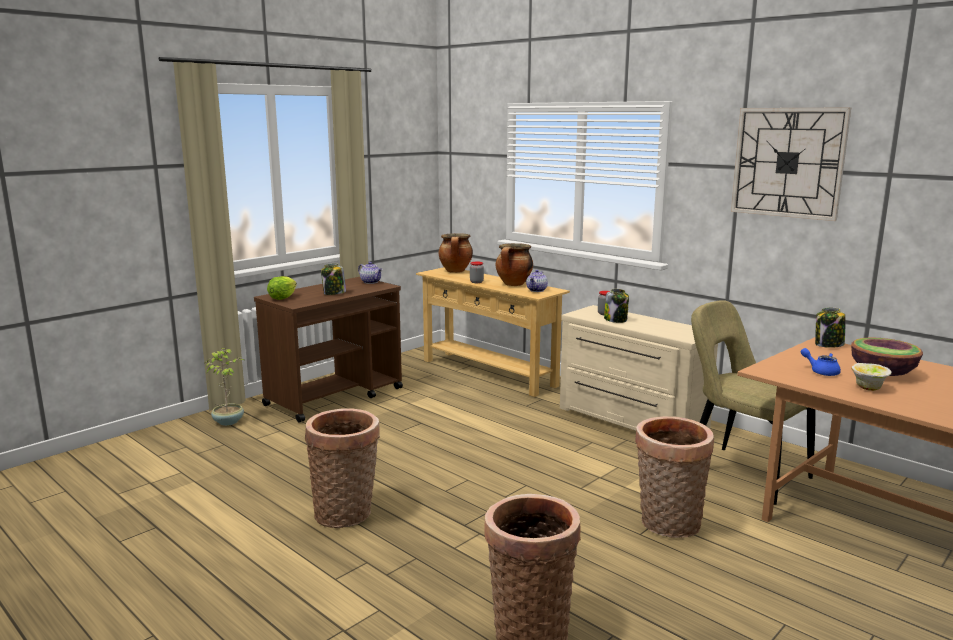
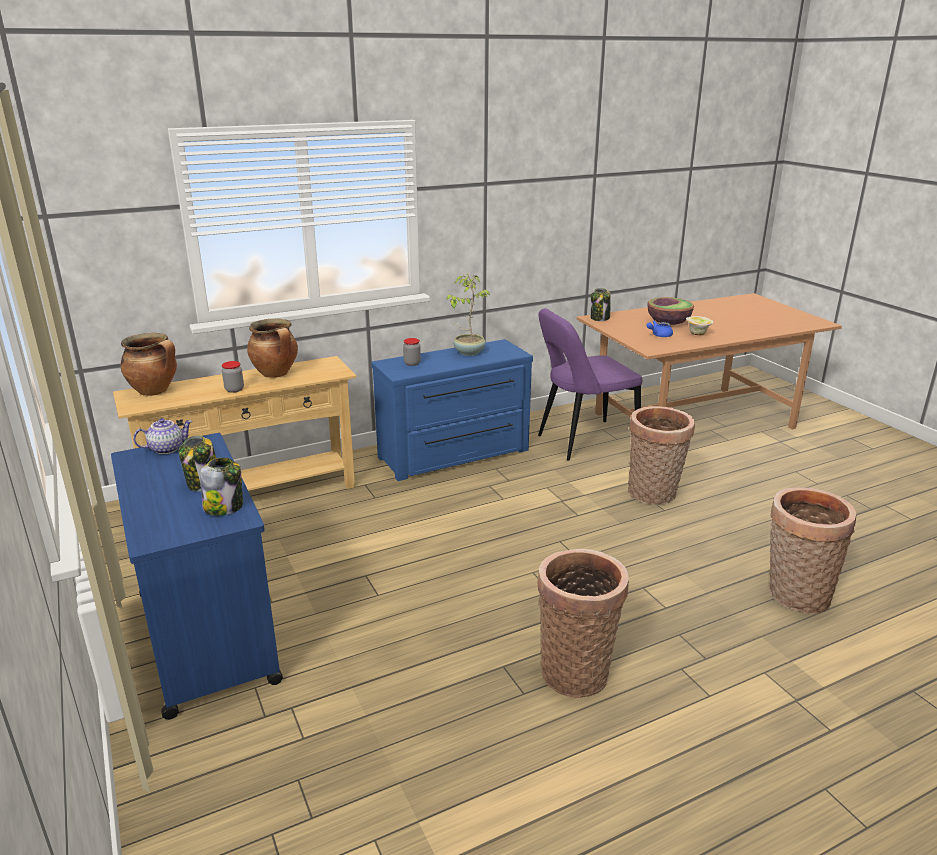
camera: 70 degrees left, 10 degrees up
(229, 421) = (203, 770): potted plant -> potted plant (468, 352)
(282, 298) = (178, 529): lettuce -> none
(335, 396) = (207, 635): brown cart -> blue cart
(537, 290) = (319, 368): teapot -> none
(616, 320) = (438, 364): jar -> jar (224, 507)
(630, 420) = (455, 455): beige dresser -> blue dresser
(741, 473) = (582, 442): beige chair -> purple chair
(788, 162) = (527, 174): wall clock -> none

